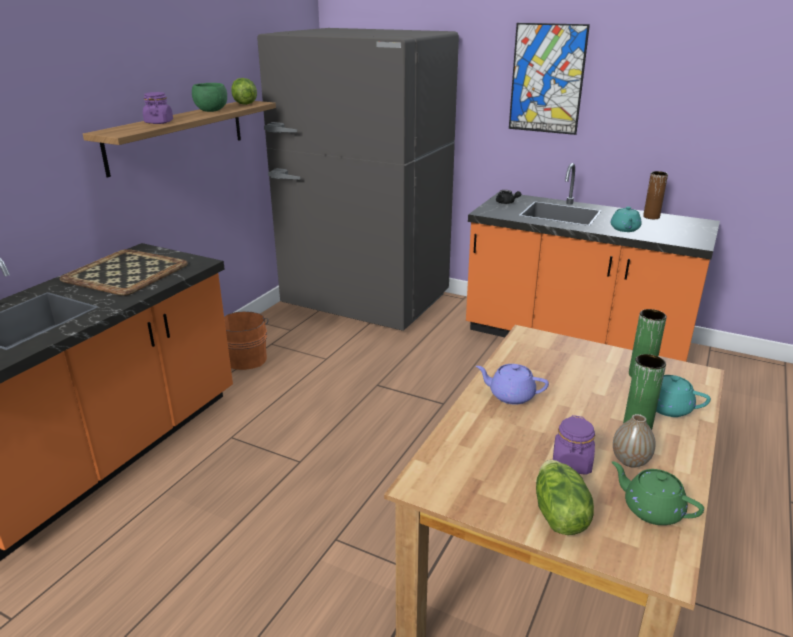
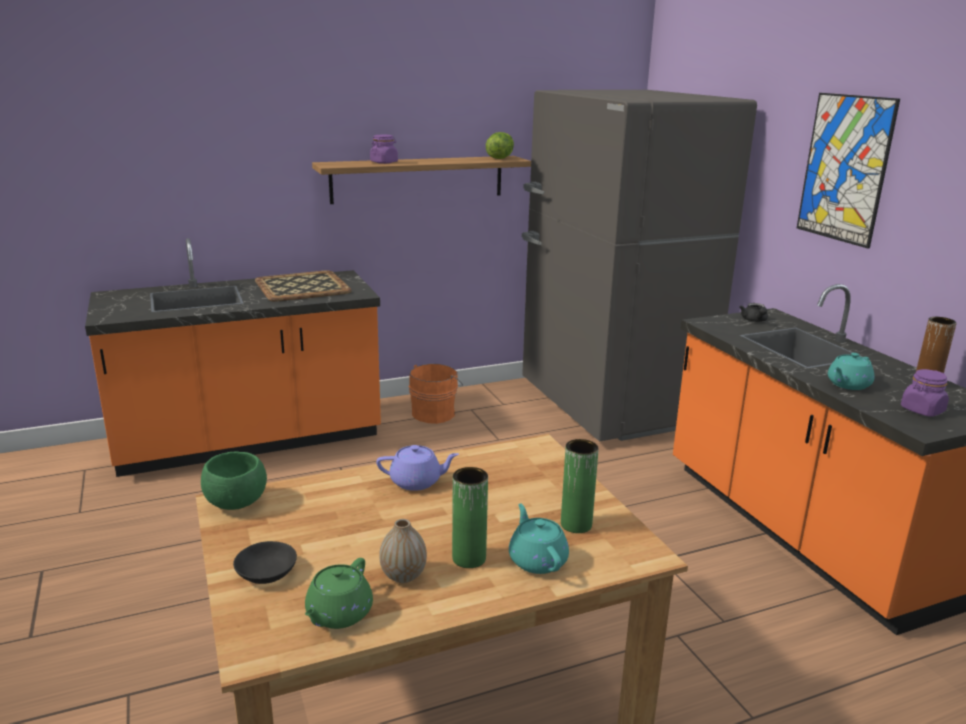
camera: 40 degrees right, 5 degrees down
(211, 111) = (452, 160): green bowl -> green bowl (236, 504)
(510, 395) = (417, 482): purple teapot -> purple teapot turned 120 degrees clockwise
(558, 515) = (265, 573): lettuce -> black bowl
(571, 463) = (354, 549): purple jar -> purple jar (922, 410)
(651, 509) = (338, 614): green teapot -> green teapot turned 150 degrees counterclockwise

